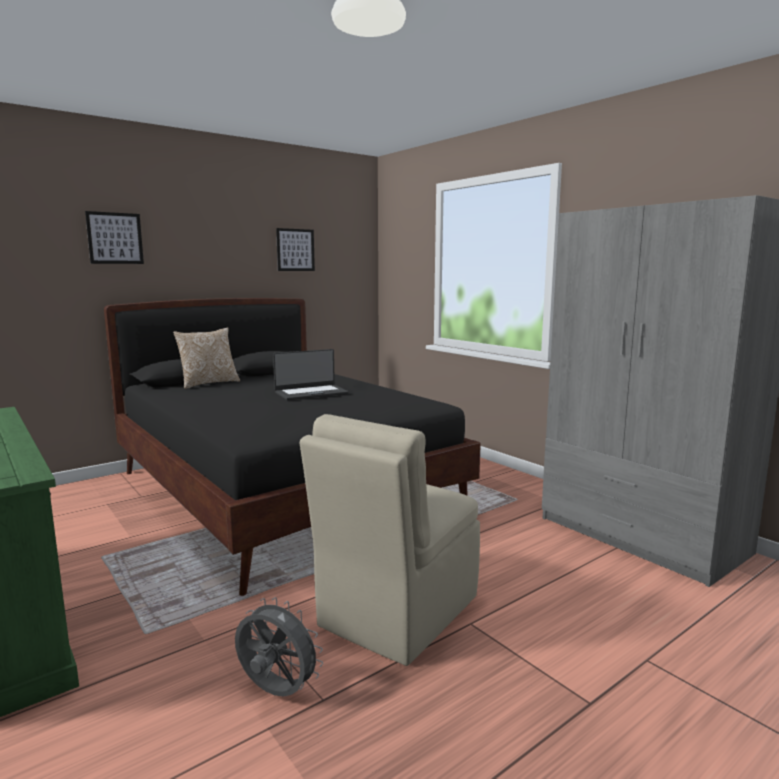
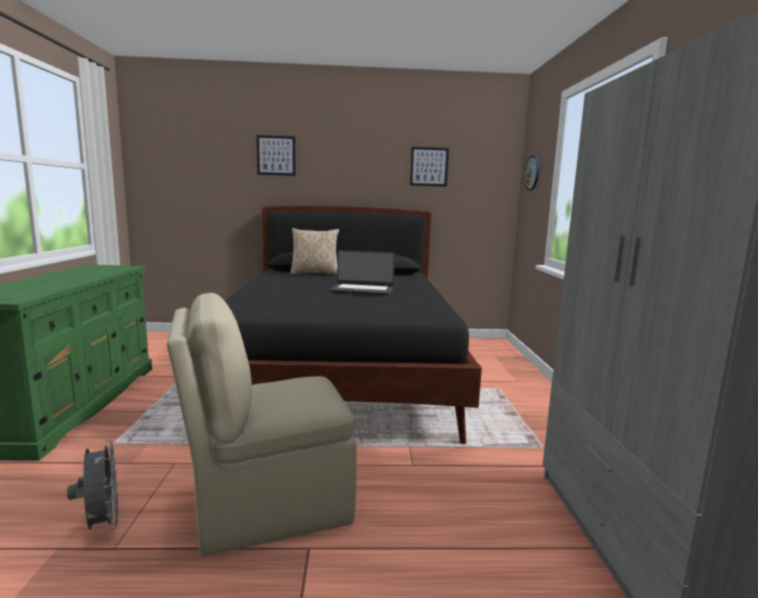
camera: 35 degrees right, 0 degrees up
(400, 256) = (532, 173): none -> wall clock

